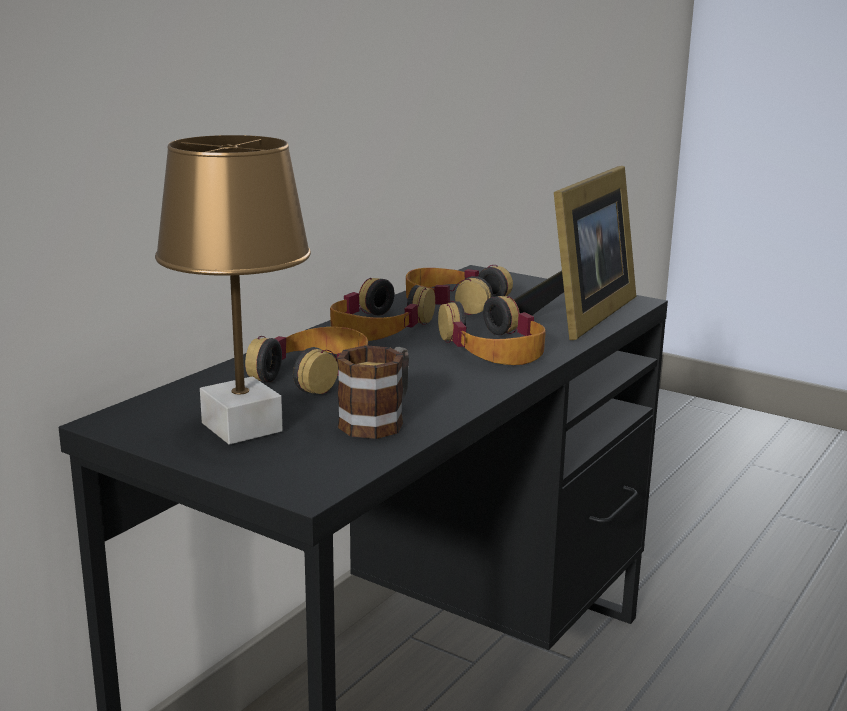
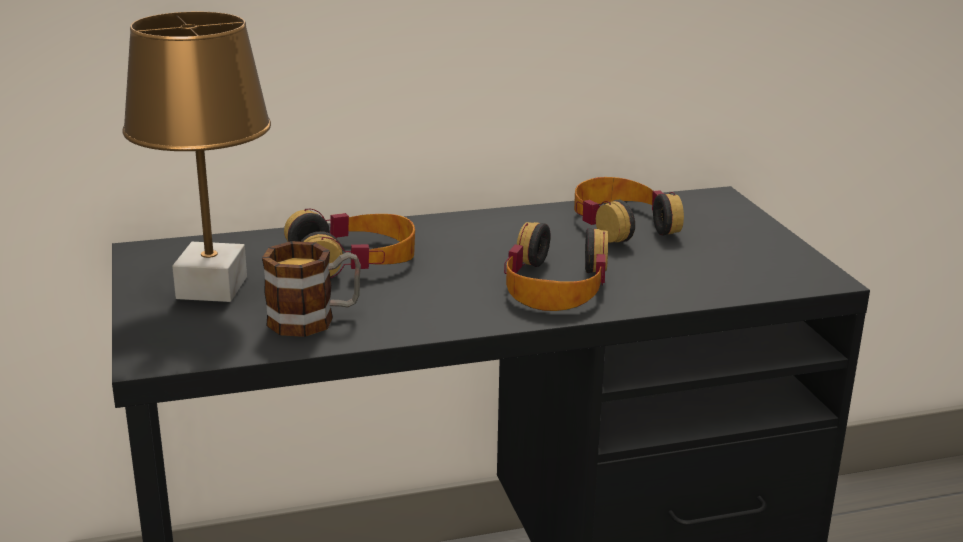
camera: 40 degrees right, 5 degrees up
(379, 327) = (497, 229): headphones -> none
(581, 315) = (722, 277): picture frame -> none

